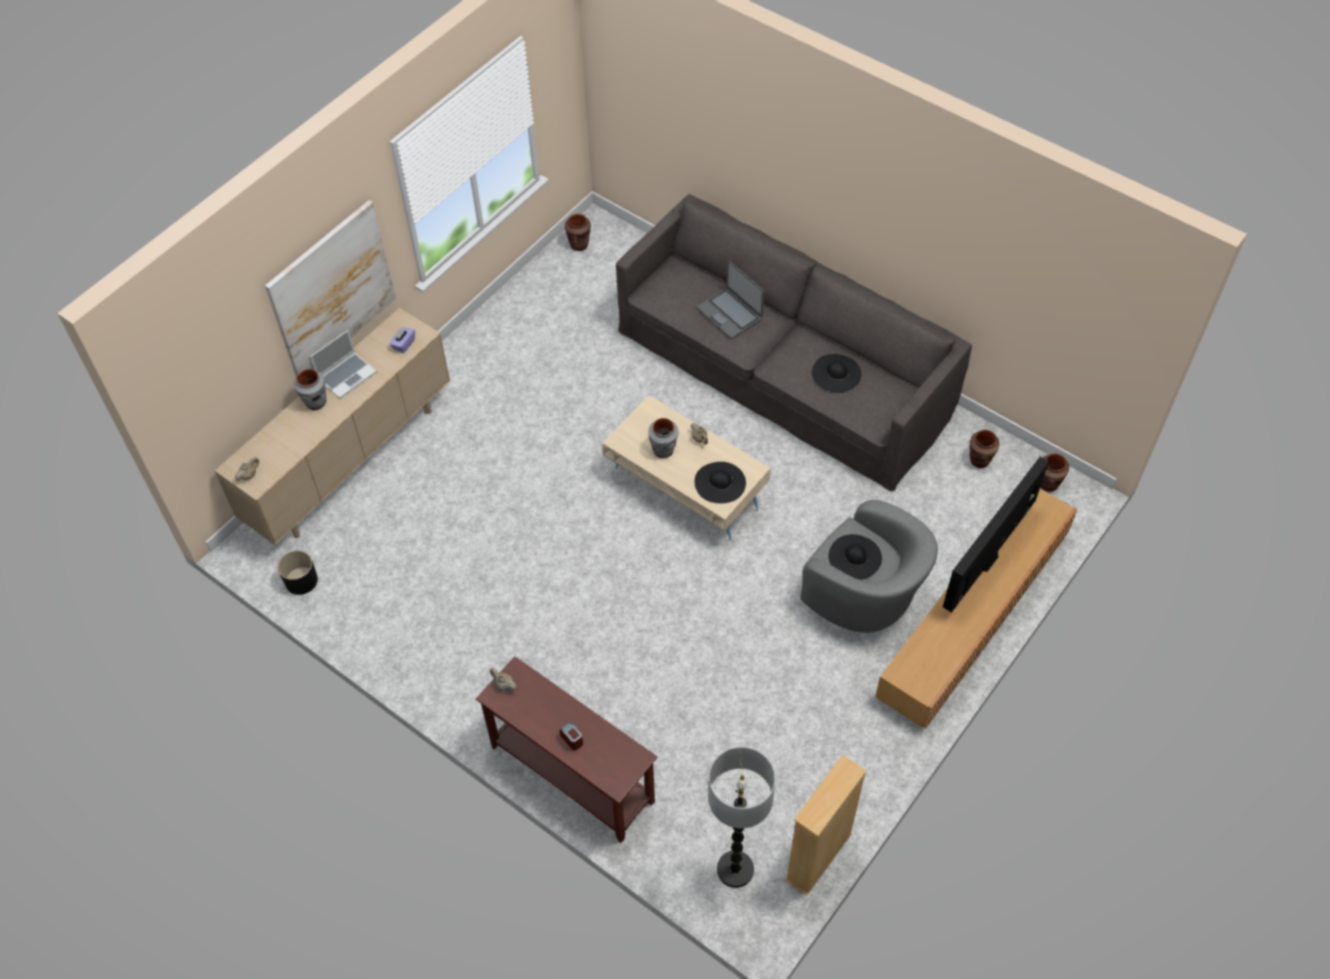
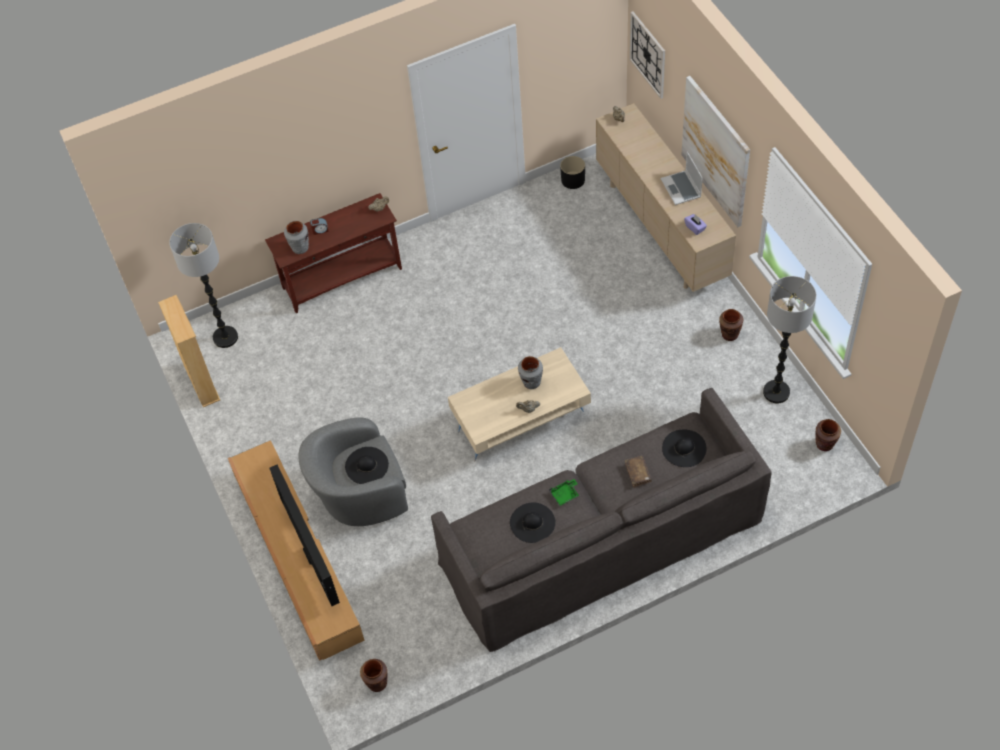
camera: 120 degrees right, 0 degrees up
(198, 387) = (648, 54): none -> wall clock
(315, 402) = (665, 166): grey vase -> grey vase (300, 248)
(535, 296) = (776, 392): none -> floor lamp
(720, 482) = (481, 406): black hat -> black hat (684, 448)
(730, 314) = (638, 473): laptop -> brown book
(789, 360) = (565, 495): none -> green tray
(979, 460) = (429, 643): brown vase -> brown vase (729, 334)

